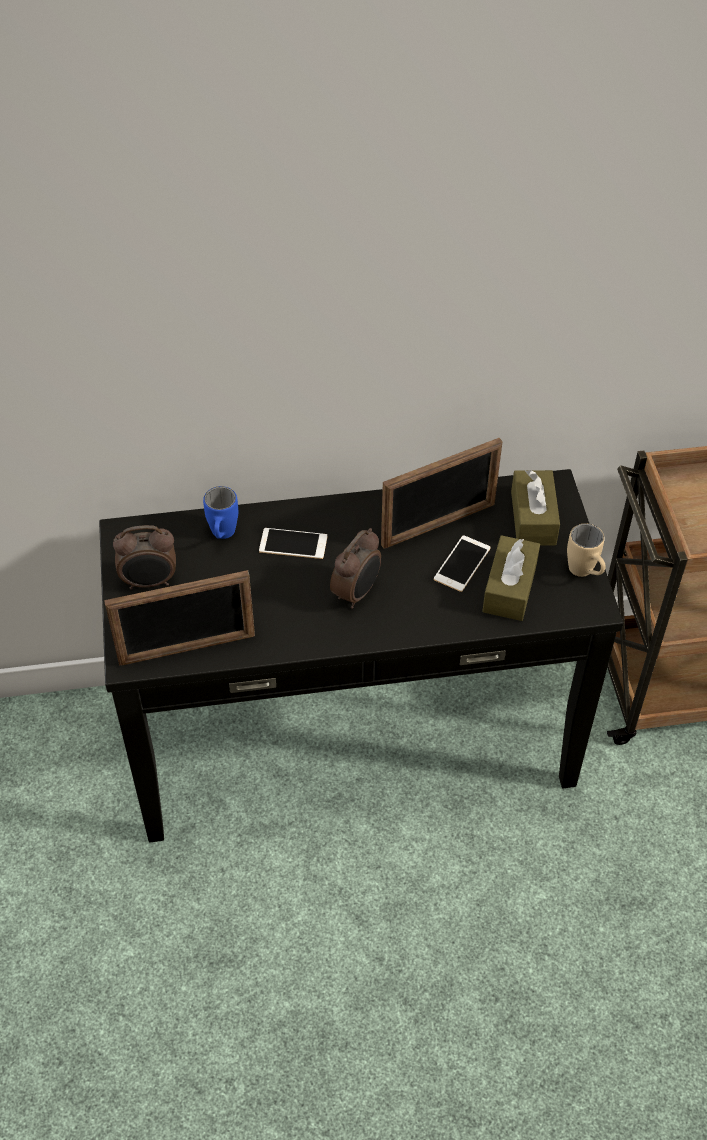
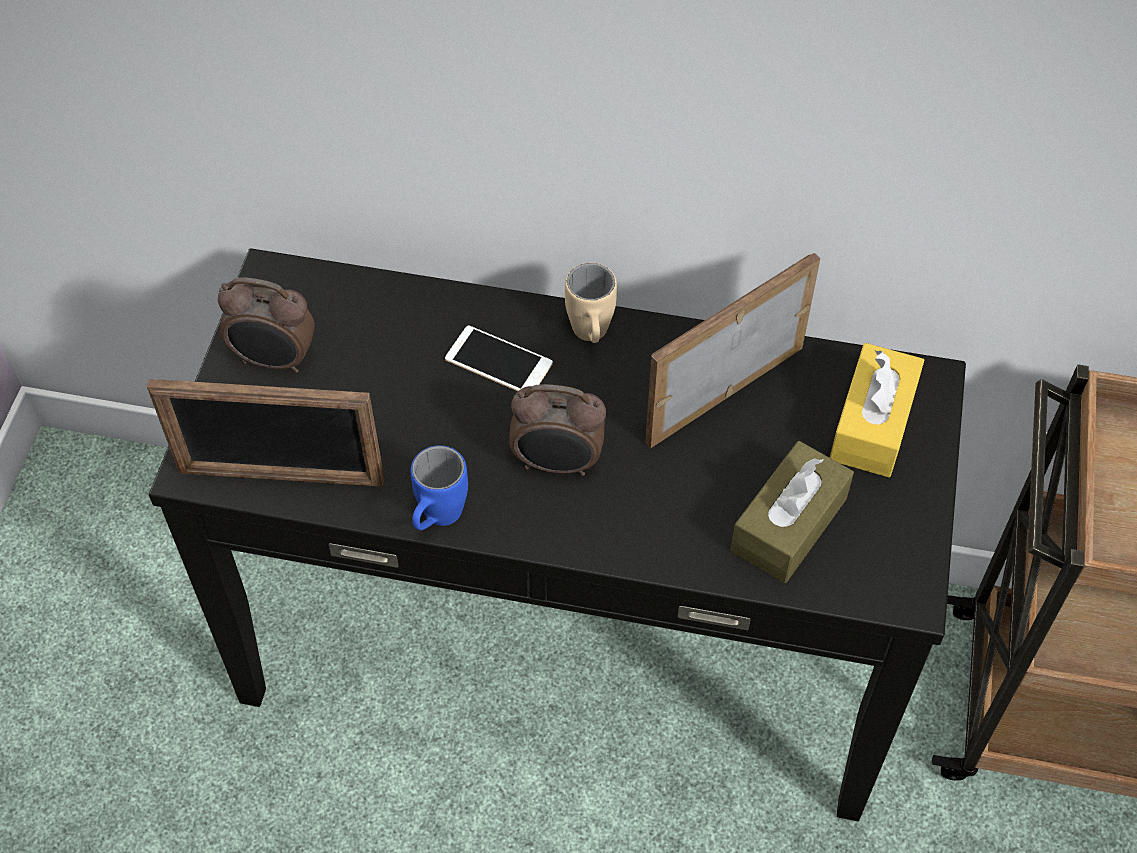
camera: 20 degrees right, 5 degrees up
(222, 536) = (404, 321): blue mug -> blue mug (437, 520)
(357, 593) = (557, 464): alarm clock -> alarm clock turned 45 degrees clockwise
(439, 525) = (724, 393): picture frame -> picture frame turned 150 degrees clockwise
(462, 563) = (733, 464): phone -> none
(533, 518) = (873, 423): brown tissue box -> yellow tissue box
(585, 573) = (916, 536): beige mug -> beige mug (591, 337)

